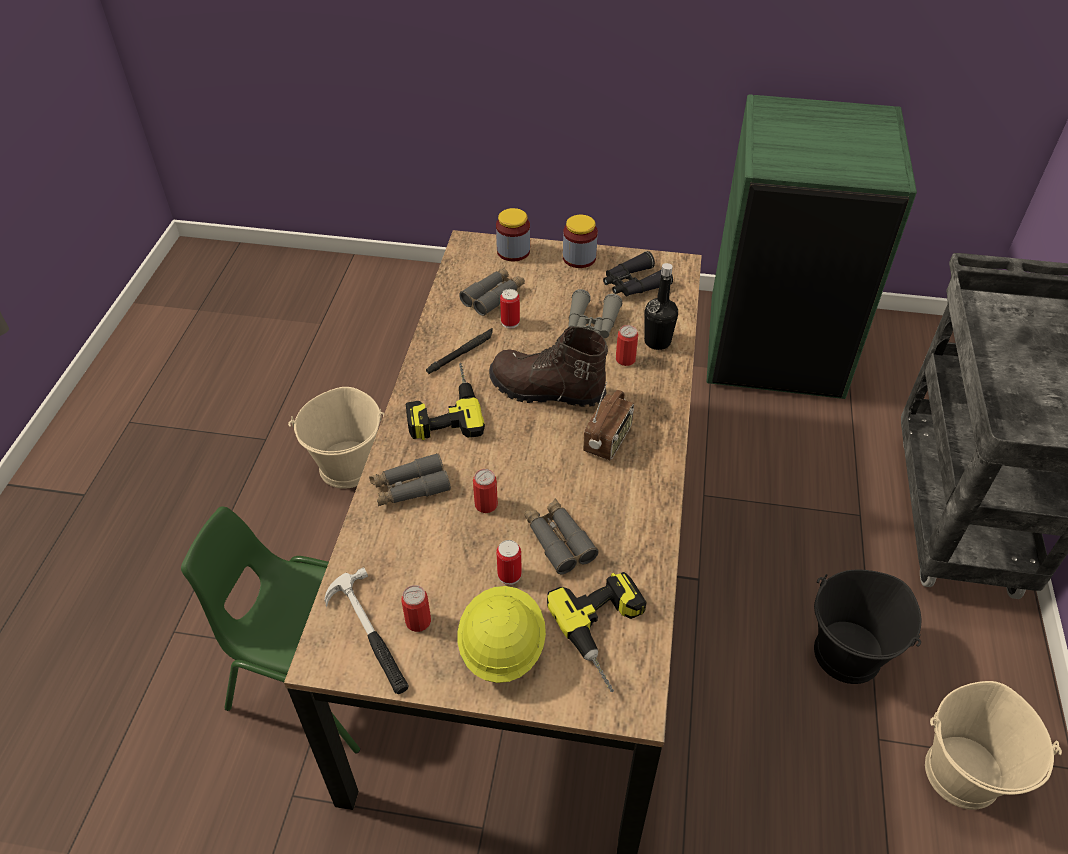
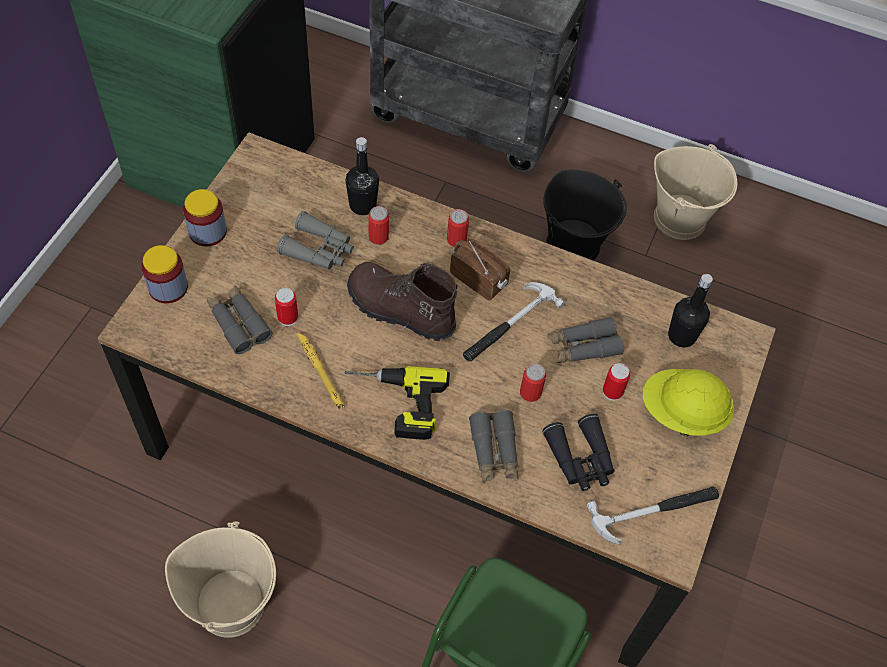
camera: 80 degrees left, 10 degrees up
(418, 621) = (647, 471): can -> can (456, 240)
(461, 354) = (320, 372): black flashlight -> yellow flashlight
(546, 390) = (399, 311): brown boot -> brown boot turned 90 degrees clockwise
(562, 473) = (508, 325): none -> hammer
(609, 634) = (681, 336): power drill -> black bottle
(633, 284) = (271, 199): black binoculars -> black binoculars (580, 459)

